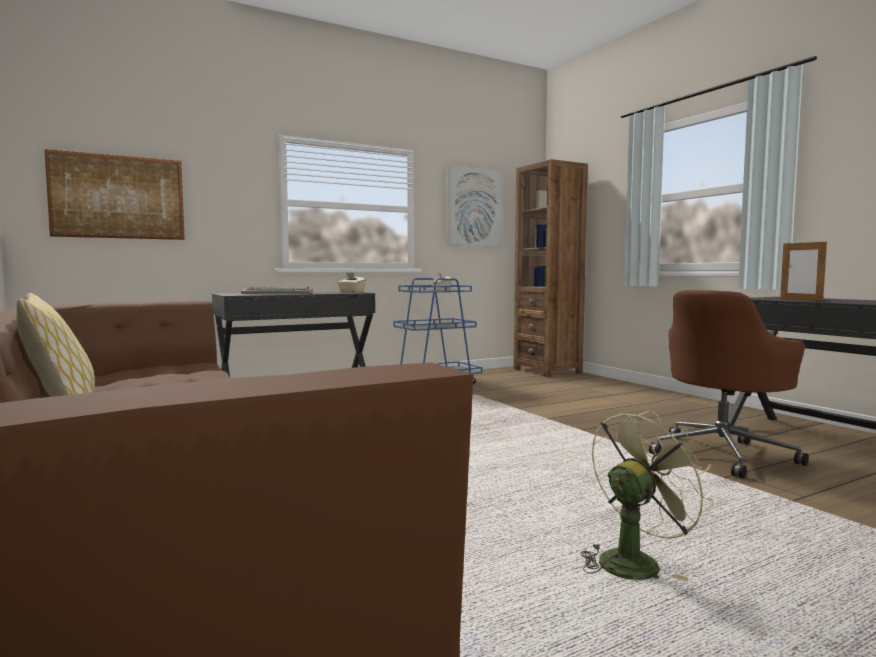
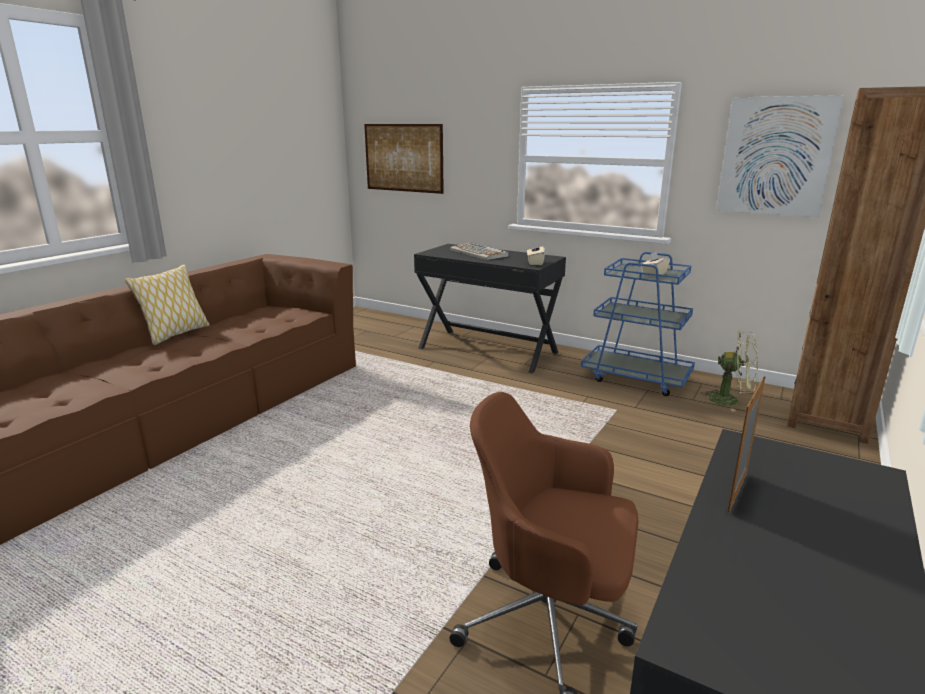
camera: 60 degrees right, 15 degrees up
(635, 561) = (195, 591): green fan -> green fan (731, 401)

